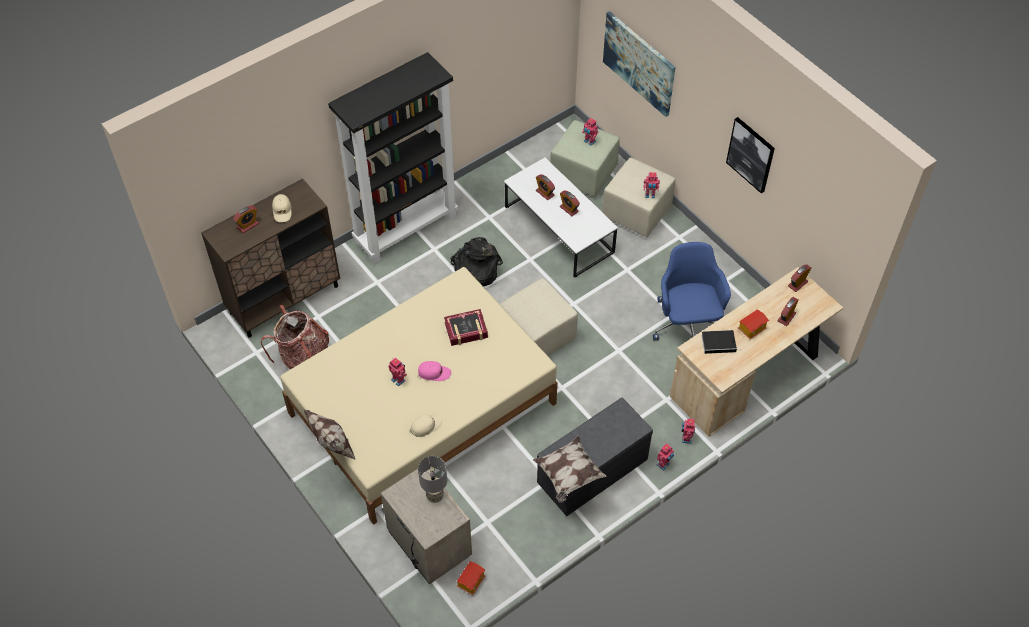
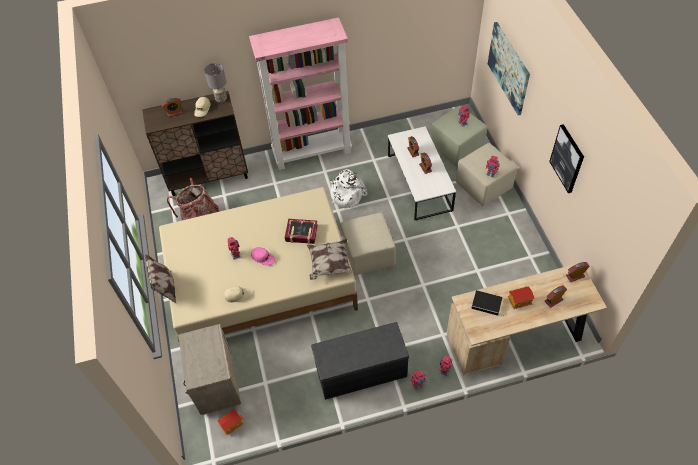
camera: 25 degrees right, 0 degrees up
(406, 228) = (312, 152): black bookcase -> pink bookcase
(434, 496) = (214, 351): grey table lamp -> grey table lamp (221, 99)
(476, 270) = (346, 194): black backpack -> white backpack
(568, 475) = (326, 369): pillow -> pillow (329, 264)
(687, 324) = (485, 281): blue office chair -> none

